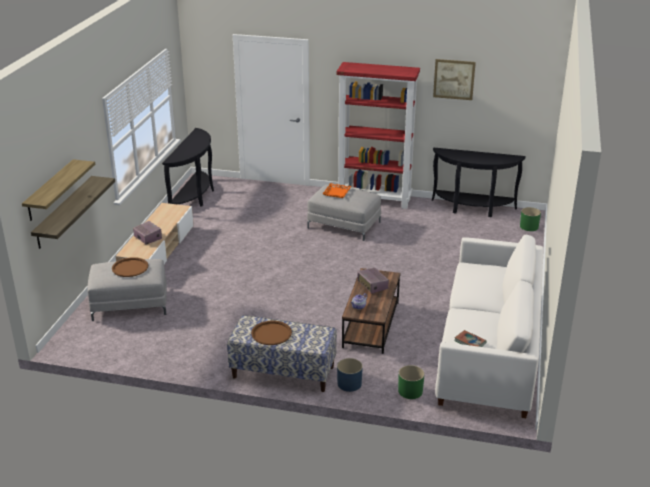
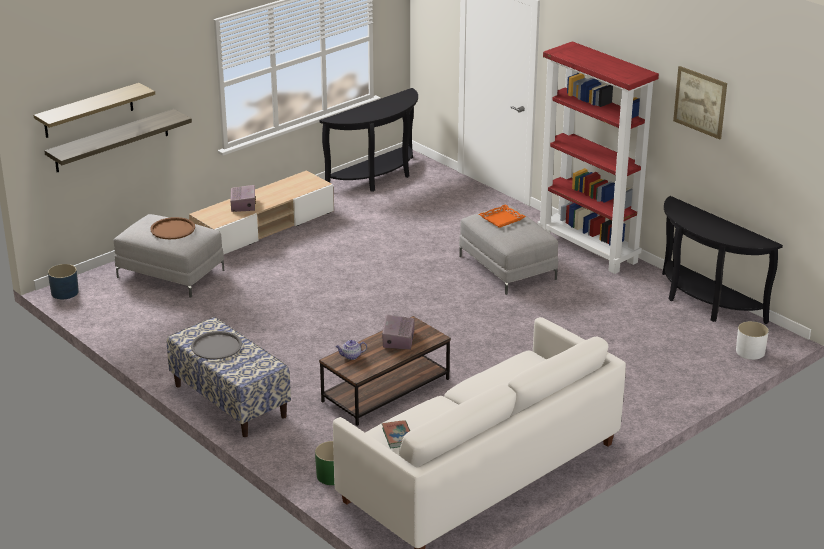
camera: 35 degrees right, 0 degrees up
(271, 333) = (216, 346): brown tray -> grey tray
(349, 384) = (279, 440): blue planter -> blue planter (64, 292)
(529, 227) = (750, 352): green planter -> white planter

